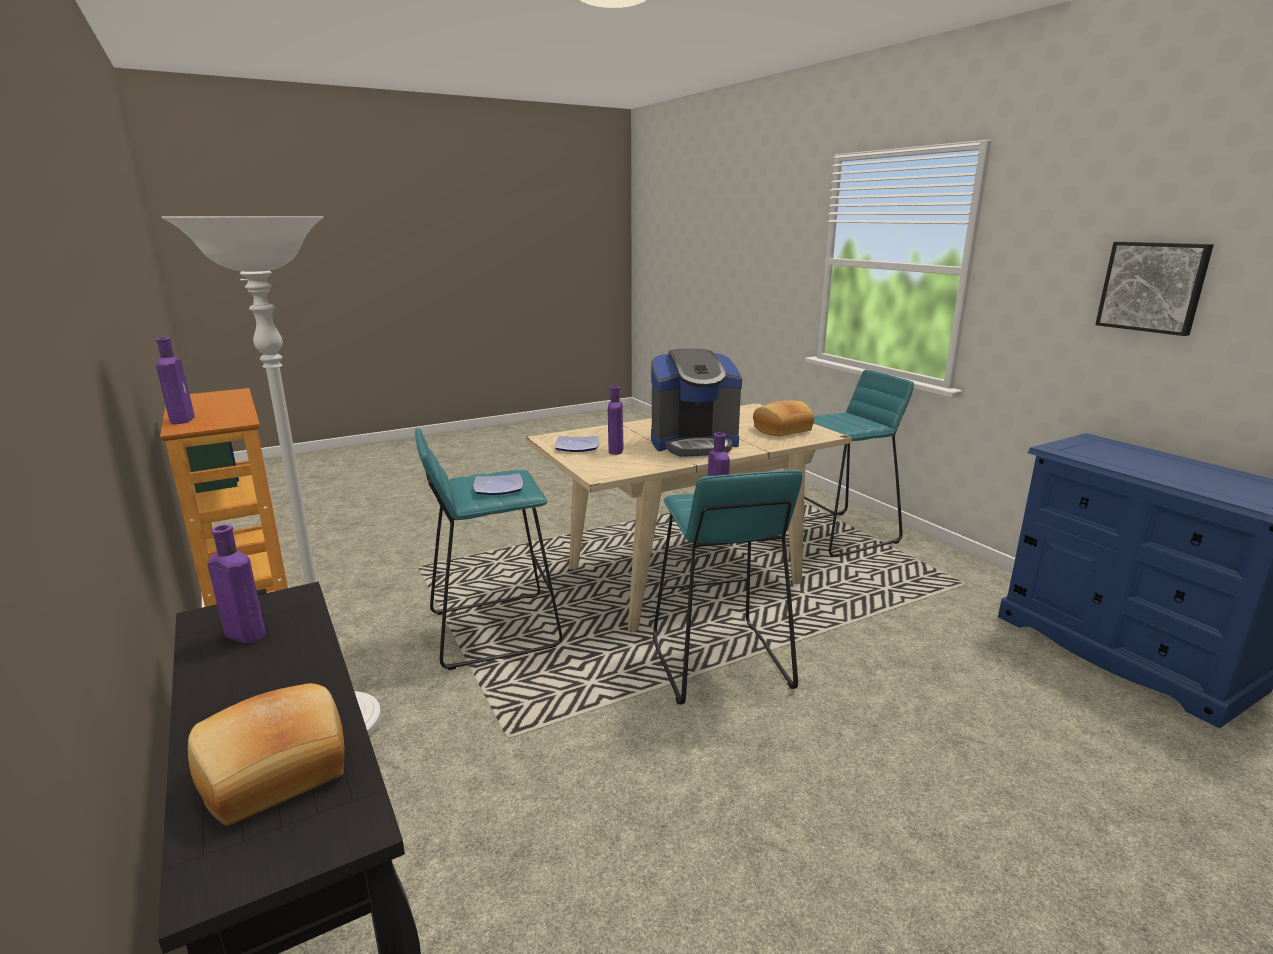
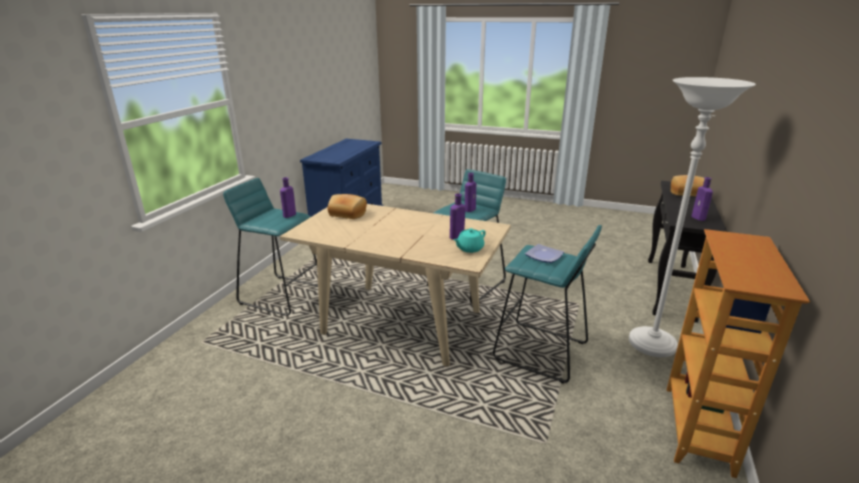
camera: 130 degrees left, 5 degrees up
(183, 419) = (764, 250): purple bottle -> purple bottle (289, 215)
(576, 446) = (469, 248): plate -> turquoise teapot
(694, 444) = (410, 224): coffee machine -> none
(1153, 287) = (296, 86): picture -> none

